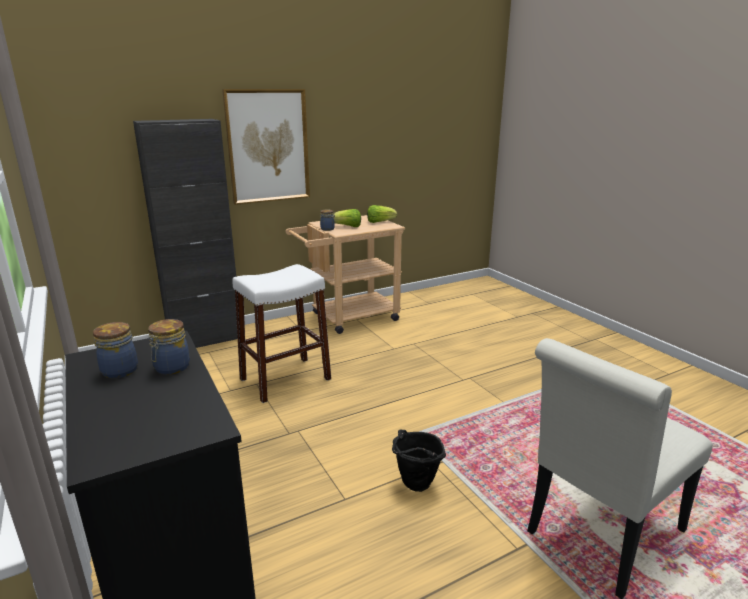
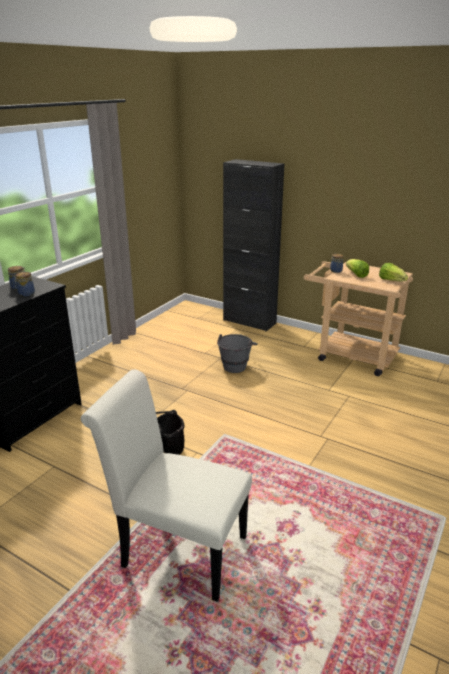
camera: 60 degrees right, 5 degrees up
(268, 146) = (324, 190): picture -> none
(285, 379) = (236, 365): white stool -> grey bucket

